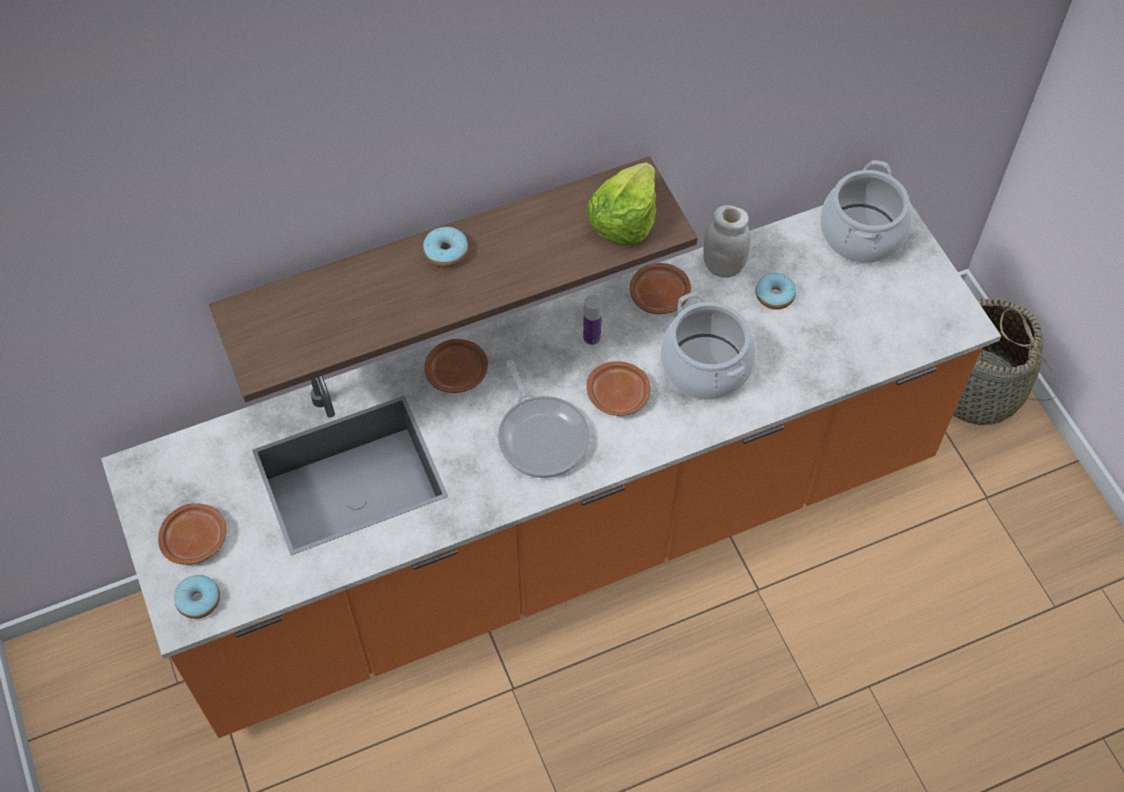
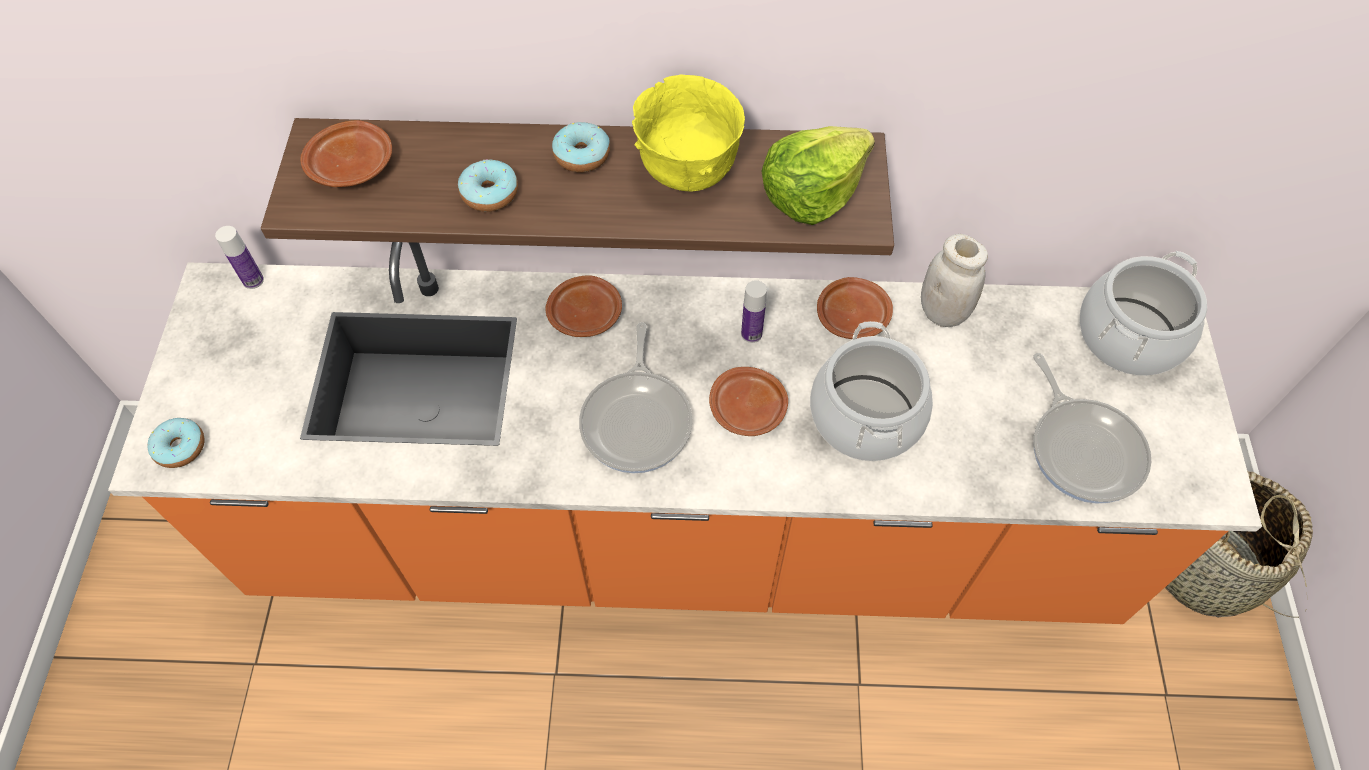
camera: 25 degrees right, 0 degrees up
(168, 450) = (253, 280): none -> bottle
(195, 539) = (219, 381): brown plate -> brown plate (353, 165)
(528, 235) = (688, 170): none -> yellow bowl
(774, 296) = (988, 367): donut -> donut (490, 193)
(865, 329) = (1083, 448): none -> frying pan

